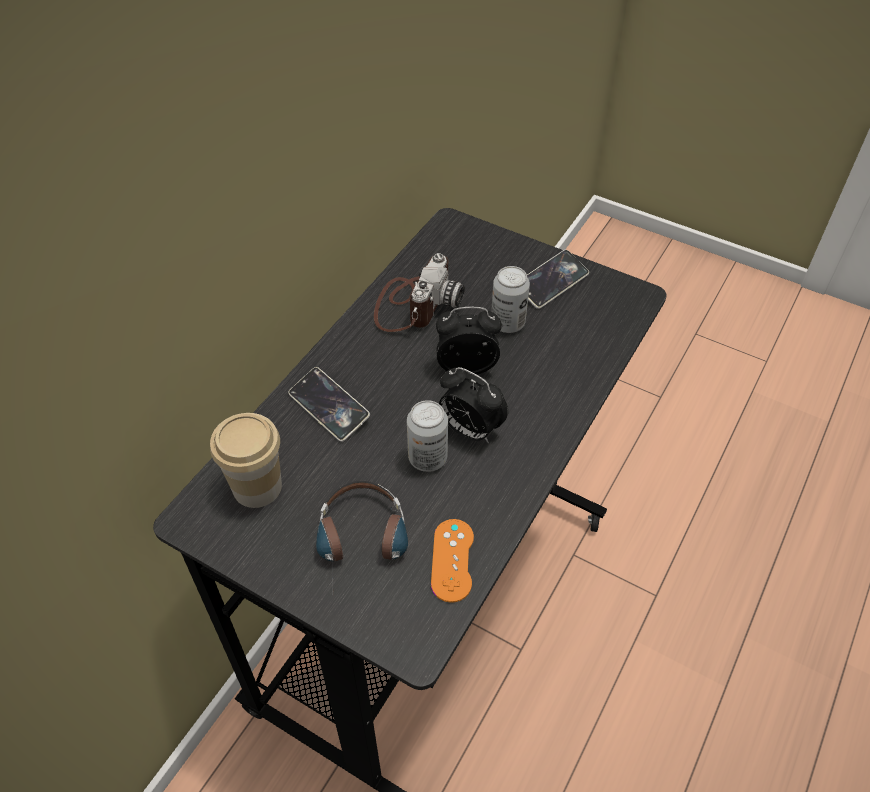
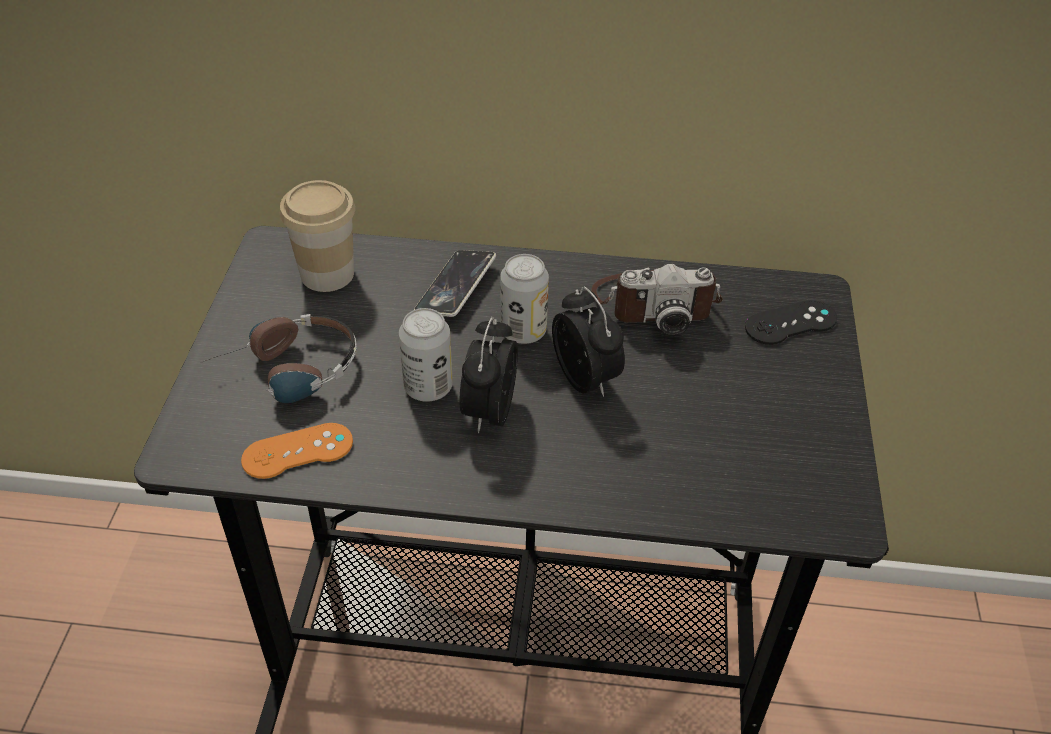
camera: 65 degrees right, 5 degrees down
(471, 248) = (790, 323): none -> black game controller
(507, 323) = (685, 396): can -> can (523, 331)
(551, 283) = (792, 419): phone -> none

